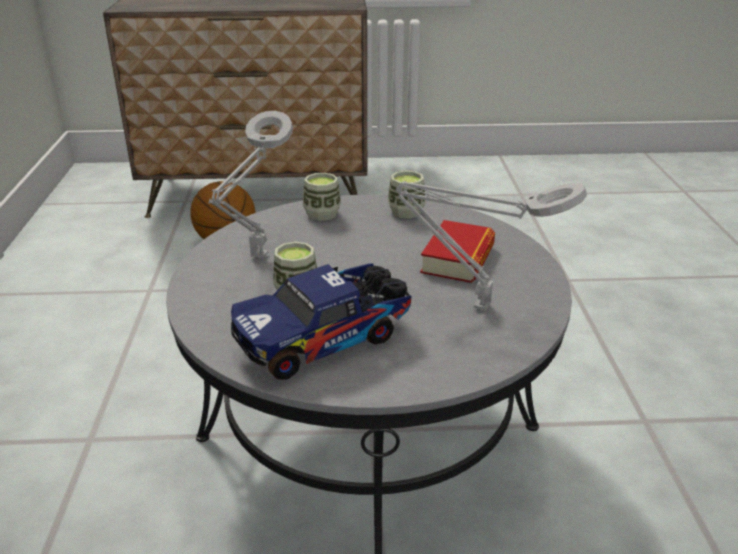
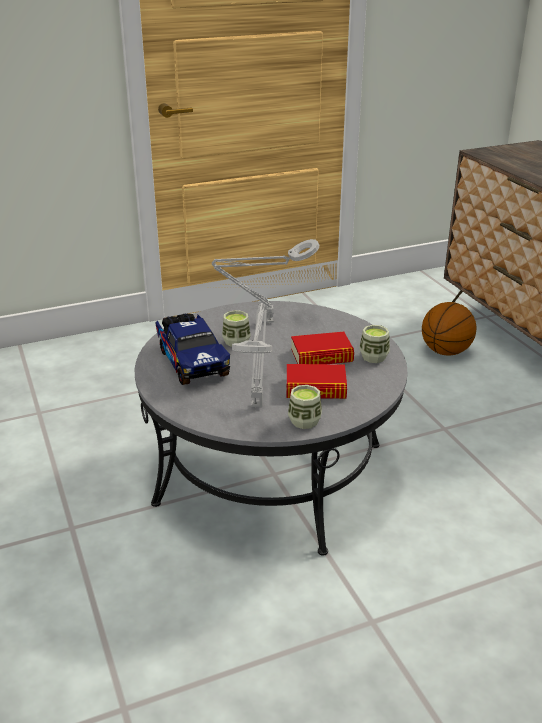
camera: 70 degrees right, 0 degrees up
(322, 214) = (342, 328): cup -> cup (304, 421)
(326, 339) = (192, 361): toy truck -> toy truck turned 150 degrees counterclockwise
(381, 240) = (321, 356): none -> book

